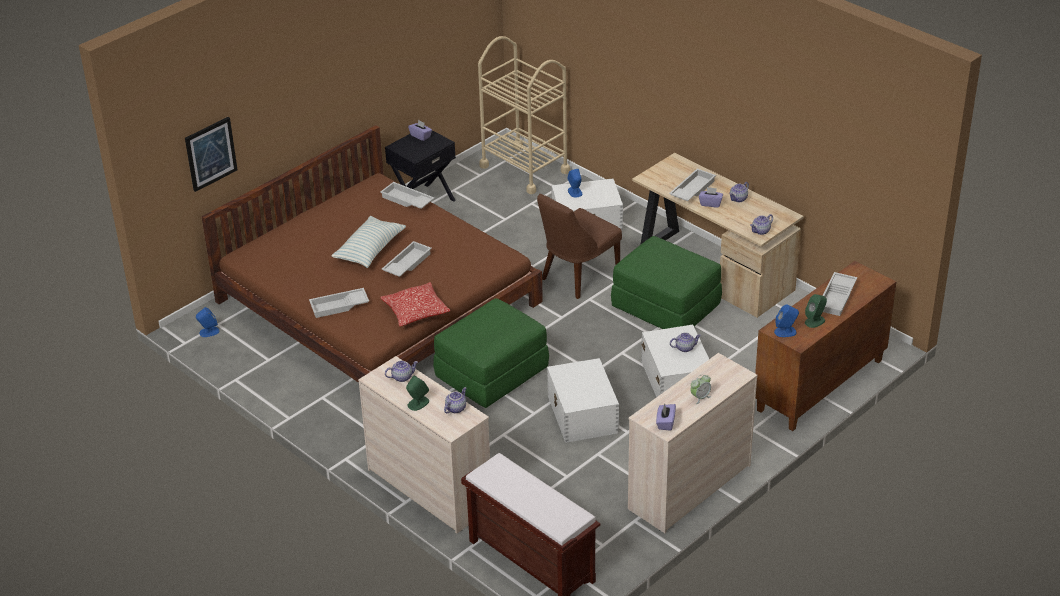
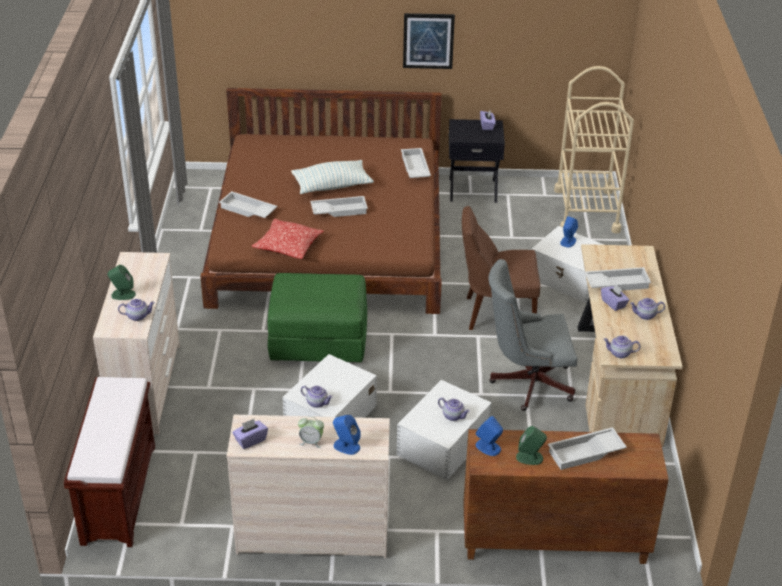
camera: 45 degrees right, 0 degrees up
(209, 332) = (197, 189): blue speaker -> blue speaker (346, 446)
(210, 153) = (248, 35): picture -> picture (428, 40)
(402, 377) = (147, 270): teapot -> teapot (317, 402)
(665, 307) = (527, 382): green ottoman -> grey office chair

